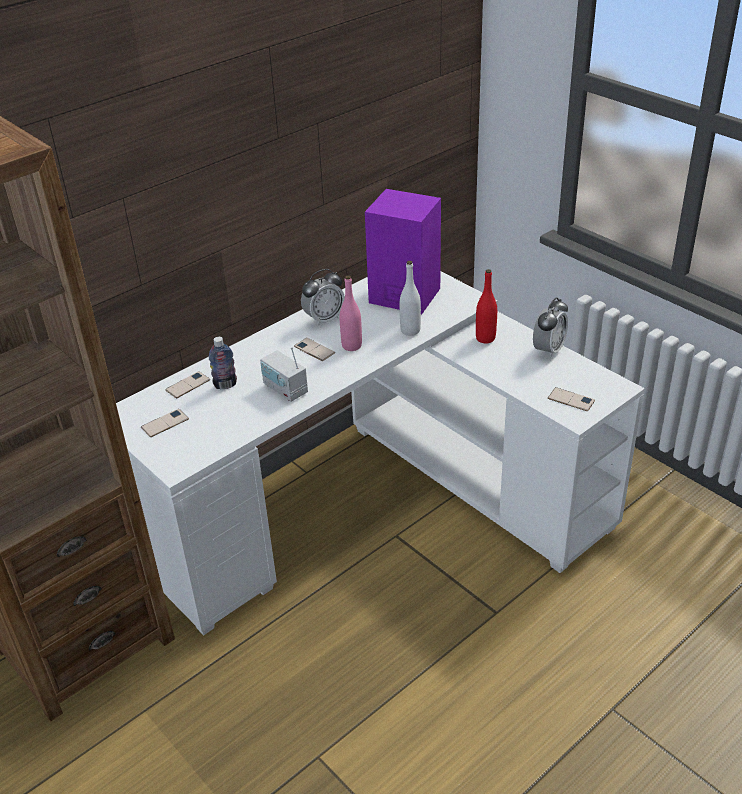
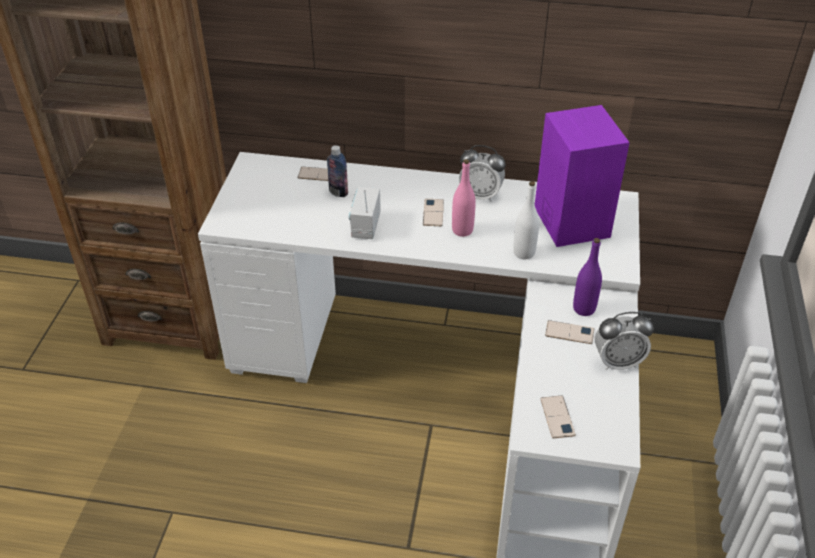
camera: 50 degrees right, 5 degrees up
(165, 423) = (264, 190): phone -> phone (569, 332)
(485, 338) = (584, 309): red bottle -> purple bottle

